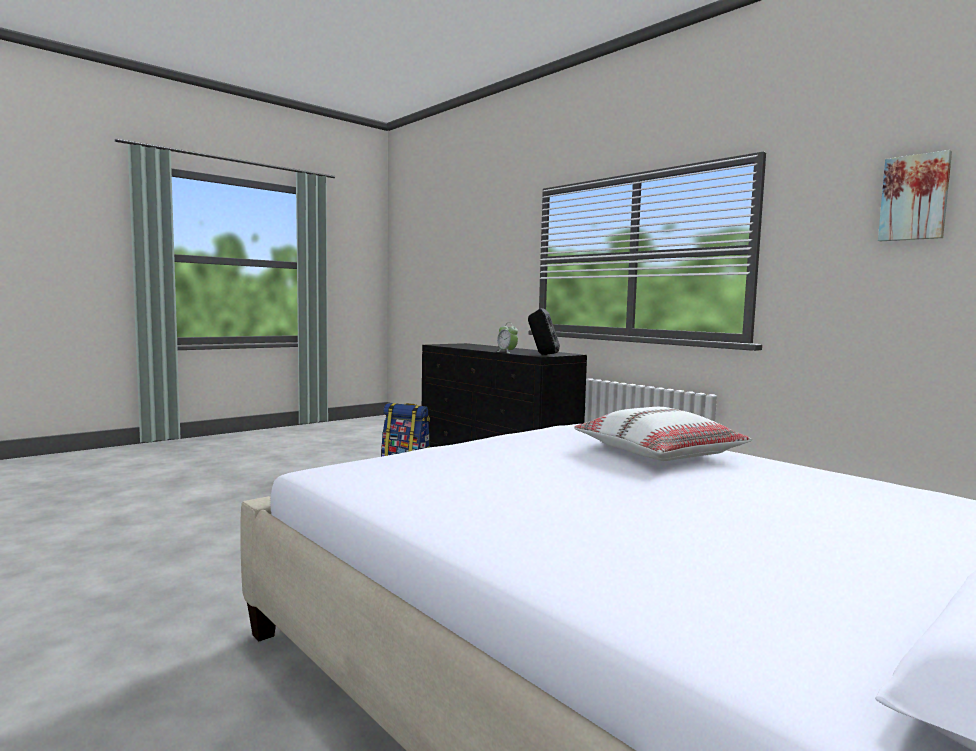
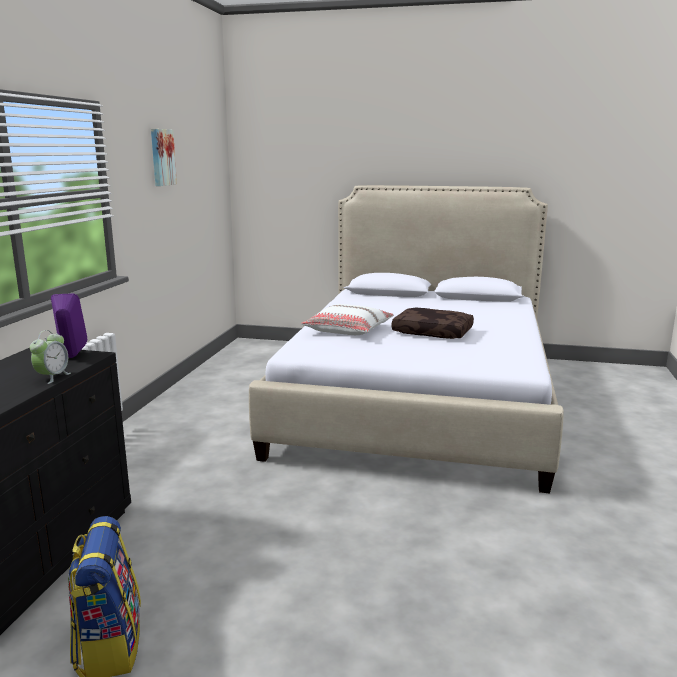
camera: 125 degrees left, 10 degrees up
(542, 354) = (71, 357): black speaker -> purple speaker
(585, 485) = (433, 332): none -> brown pillow

